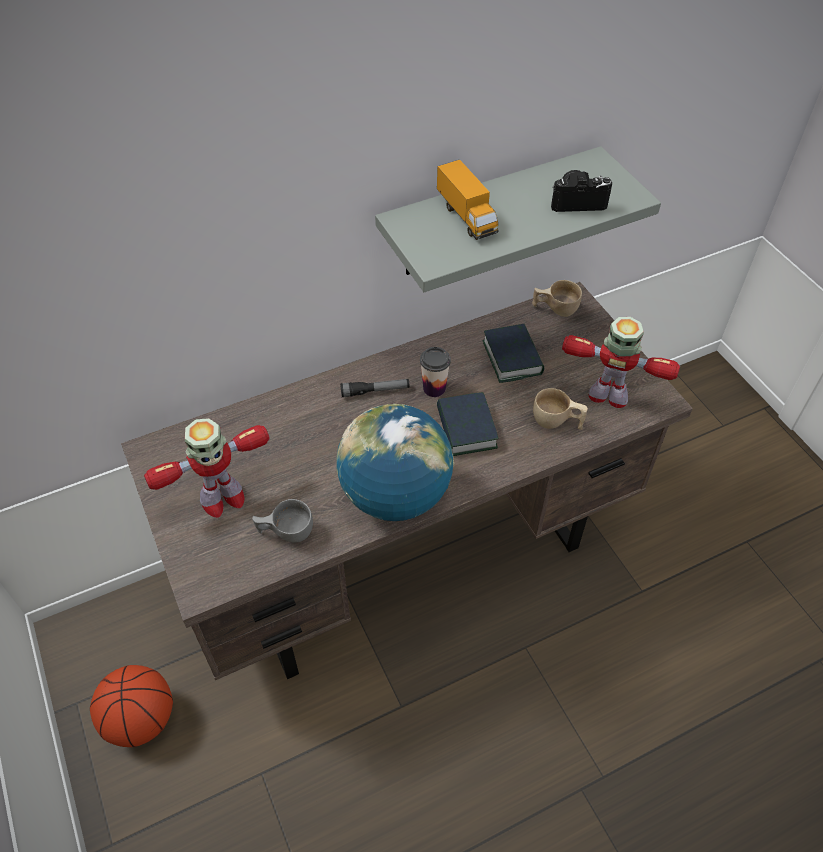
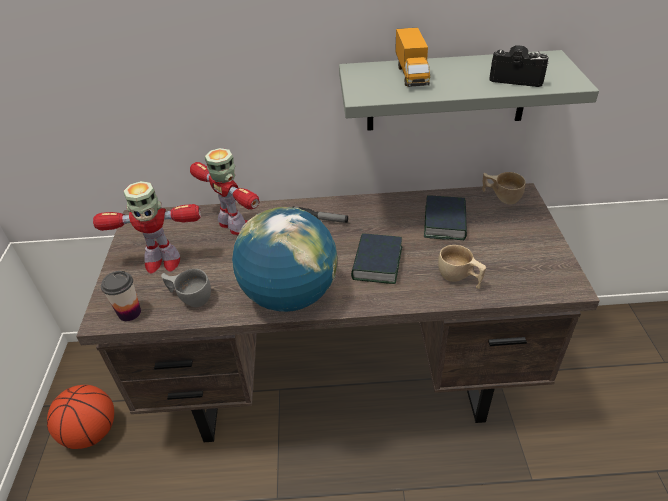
camera: 25 degrees right, 10 degrees down
(434, 388) = (367, 229): cup -> cup (129, 313)
(609, 396) = (518, 271): toy robot -> toy robot (234, 225)

